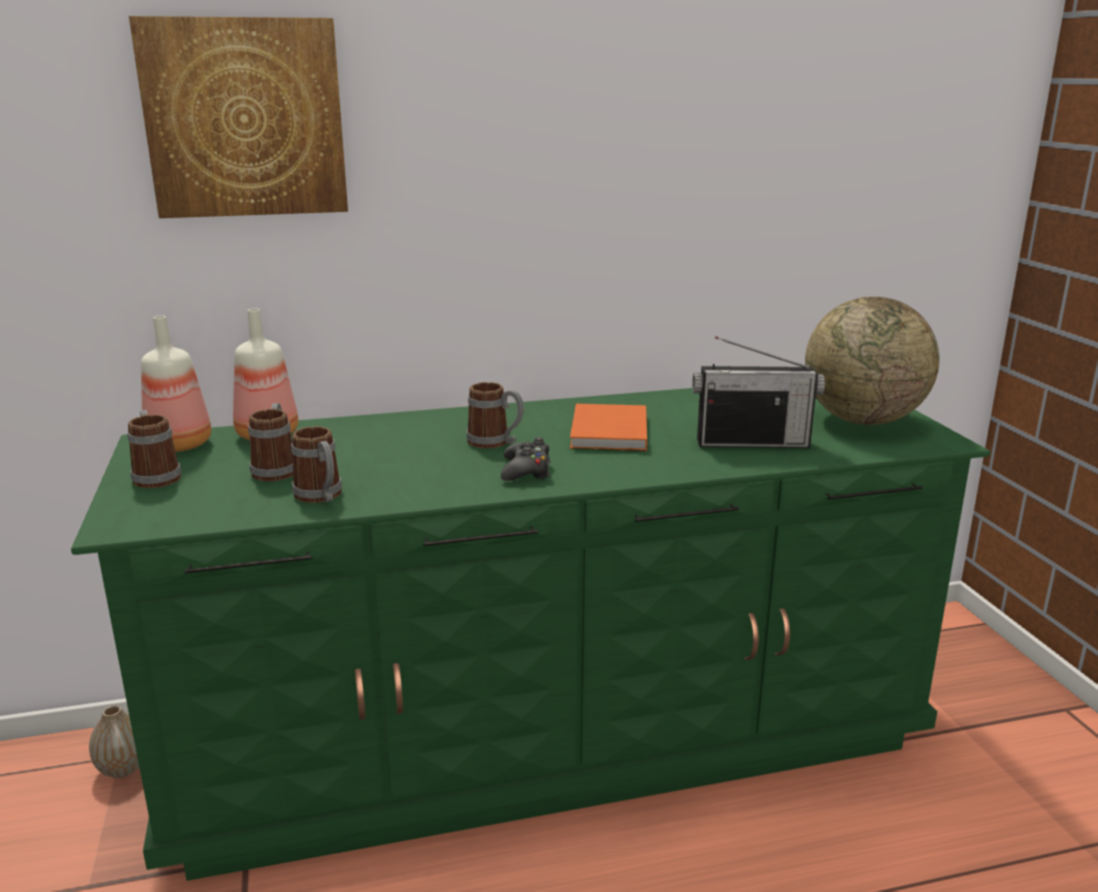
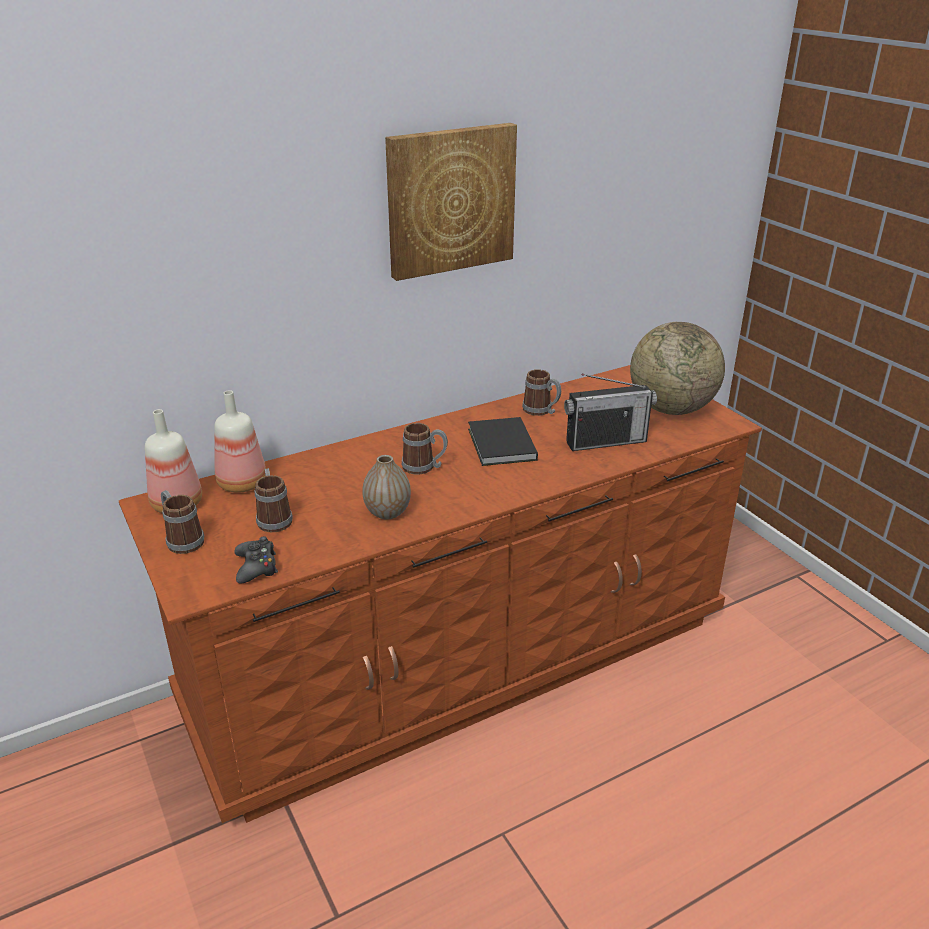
camera: 15 degrees left, 10 degrees up
(123, 768) = (149, 749): vase -> vase (387, 512)
(245, 118) = (201, 236): picture -> picture (450, 200)
(321, 497) = (327, 541): mug -> mug (541, 411)
(526, 471) = (462, 492): black game controller -> black game controller (256, 567)
(547, 737) = (462, 661): green dresser -> brown dresser
(607, 433) = (501, 445): orange book -> black book

